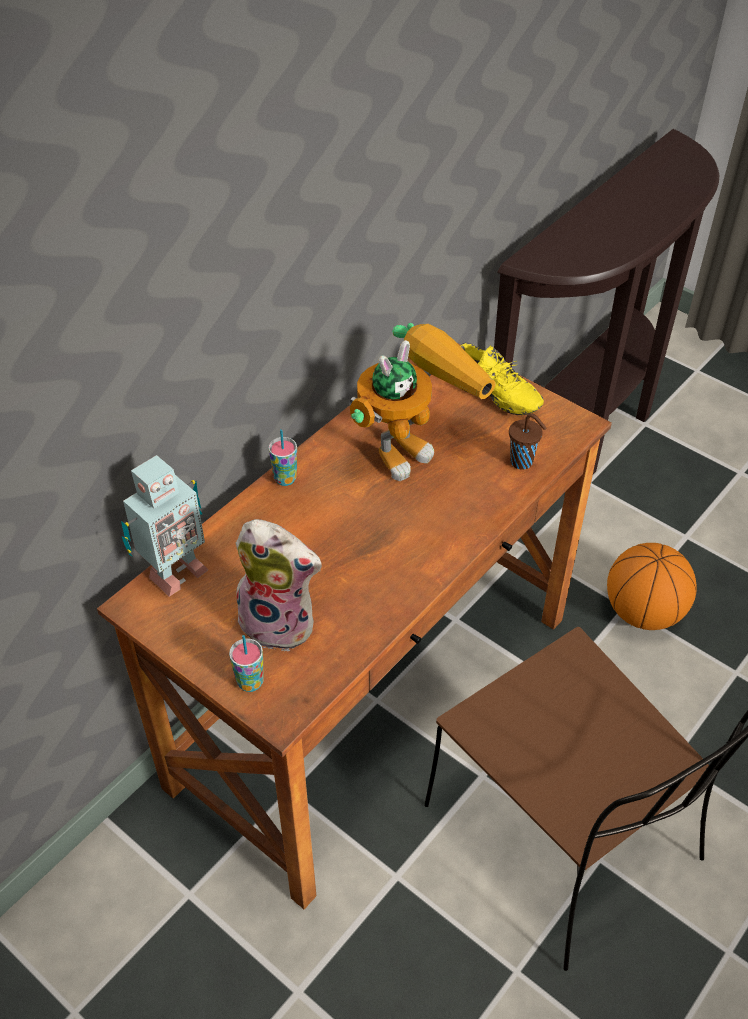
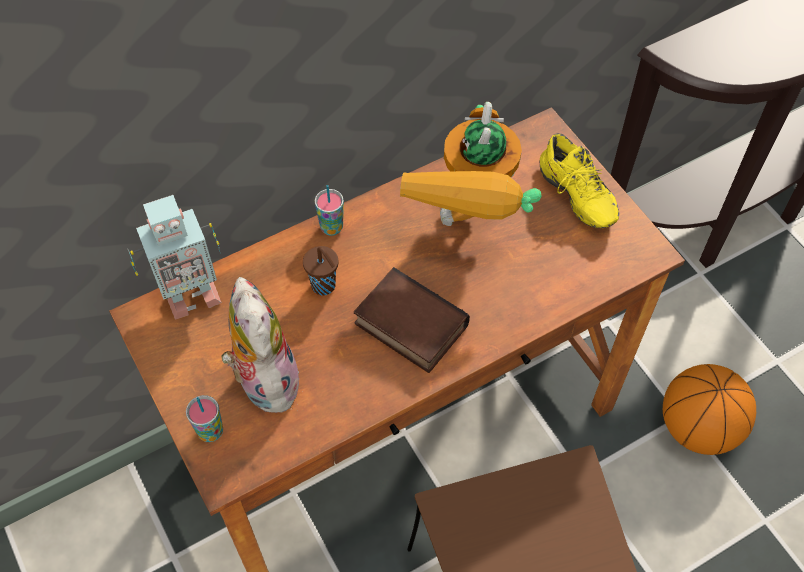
camera: 20 degrees right, 10 degrees up
(281, 622) = (264, 379): plush toy -> plush toy turned 150 degrees counterclockwise
(395, 540) = (408, 326): none -> book
(412, 443) = (470, 225): toy robot -> toy robot turned 120 degrees clockwise
(523, 462) = (571, 279): brown cup -> brown cup (324, 287)

